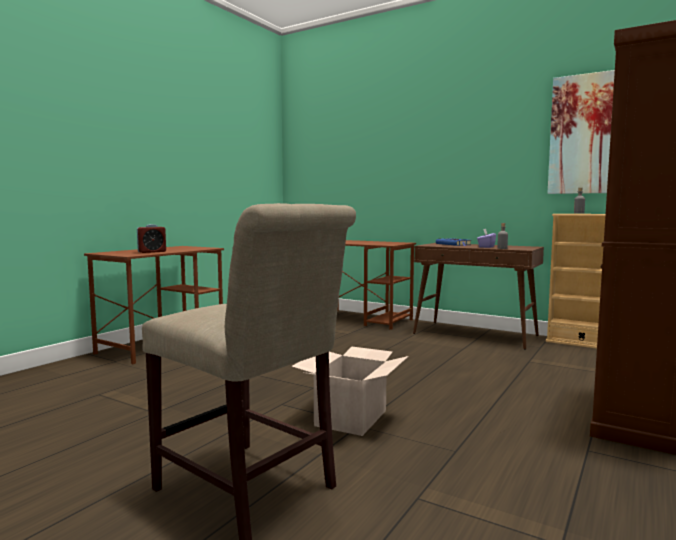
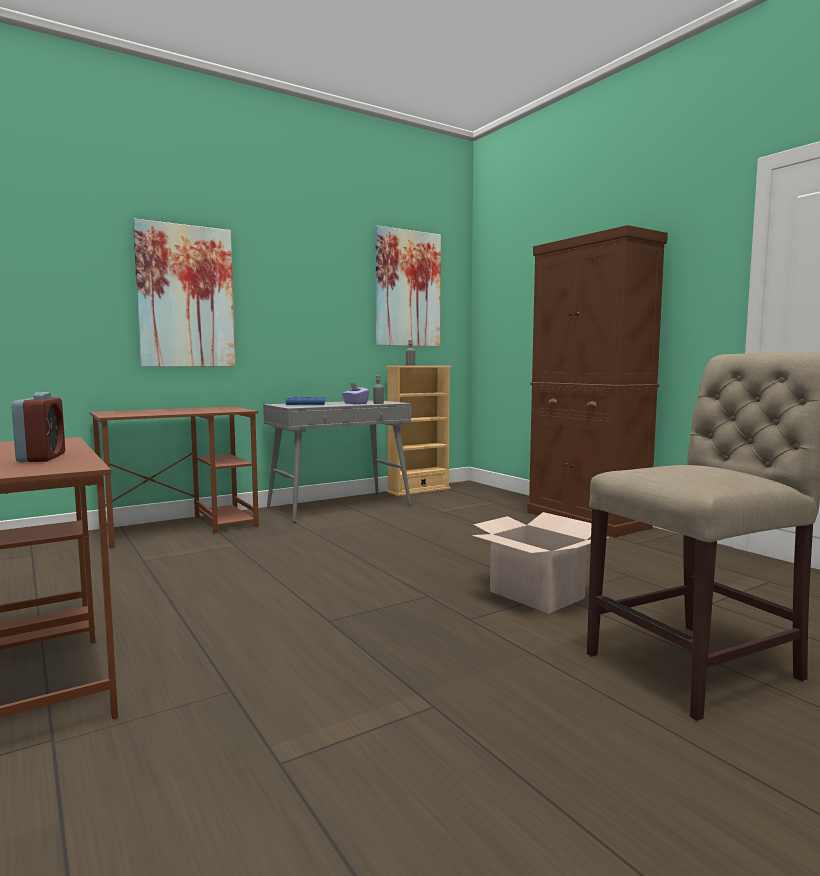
camera: 65 degrees left, 0 degrees up
(390, 165) = (186, 296): none -> picture
(476, 334) = (340, 506): brown console table -> grey console table

